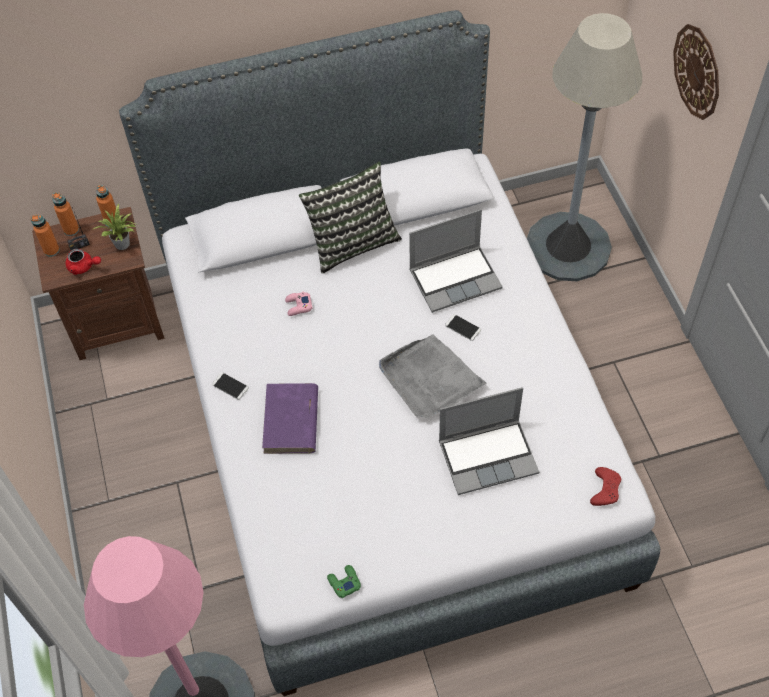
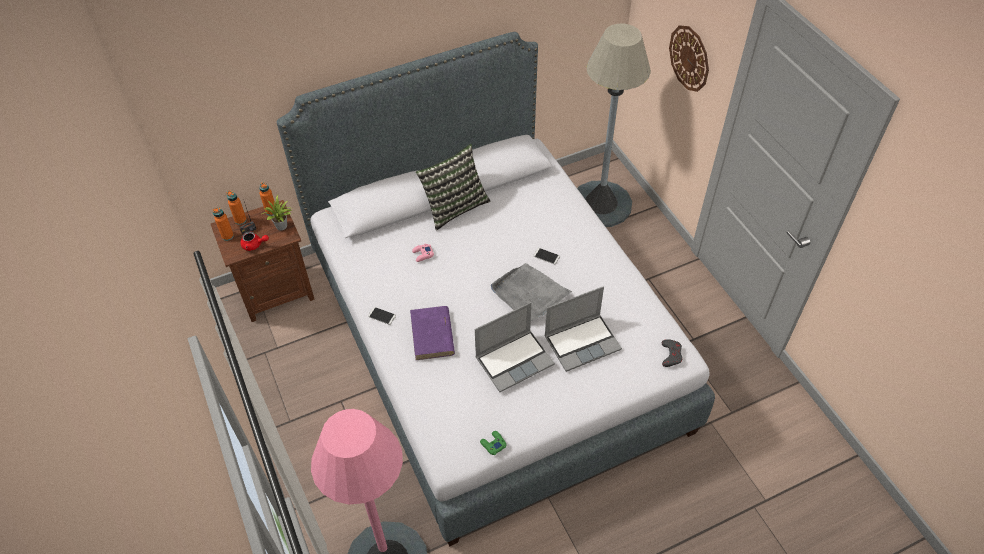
camera: 10 degrees left, 5 degrees down
(455, 278) = (534, 223): laptop -> laptop (514, 360)
(605, 489) = (671, 355): red game controller -> grey game controller

